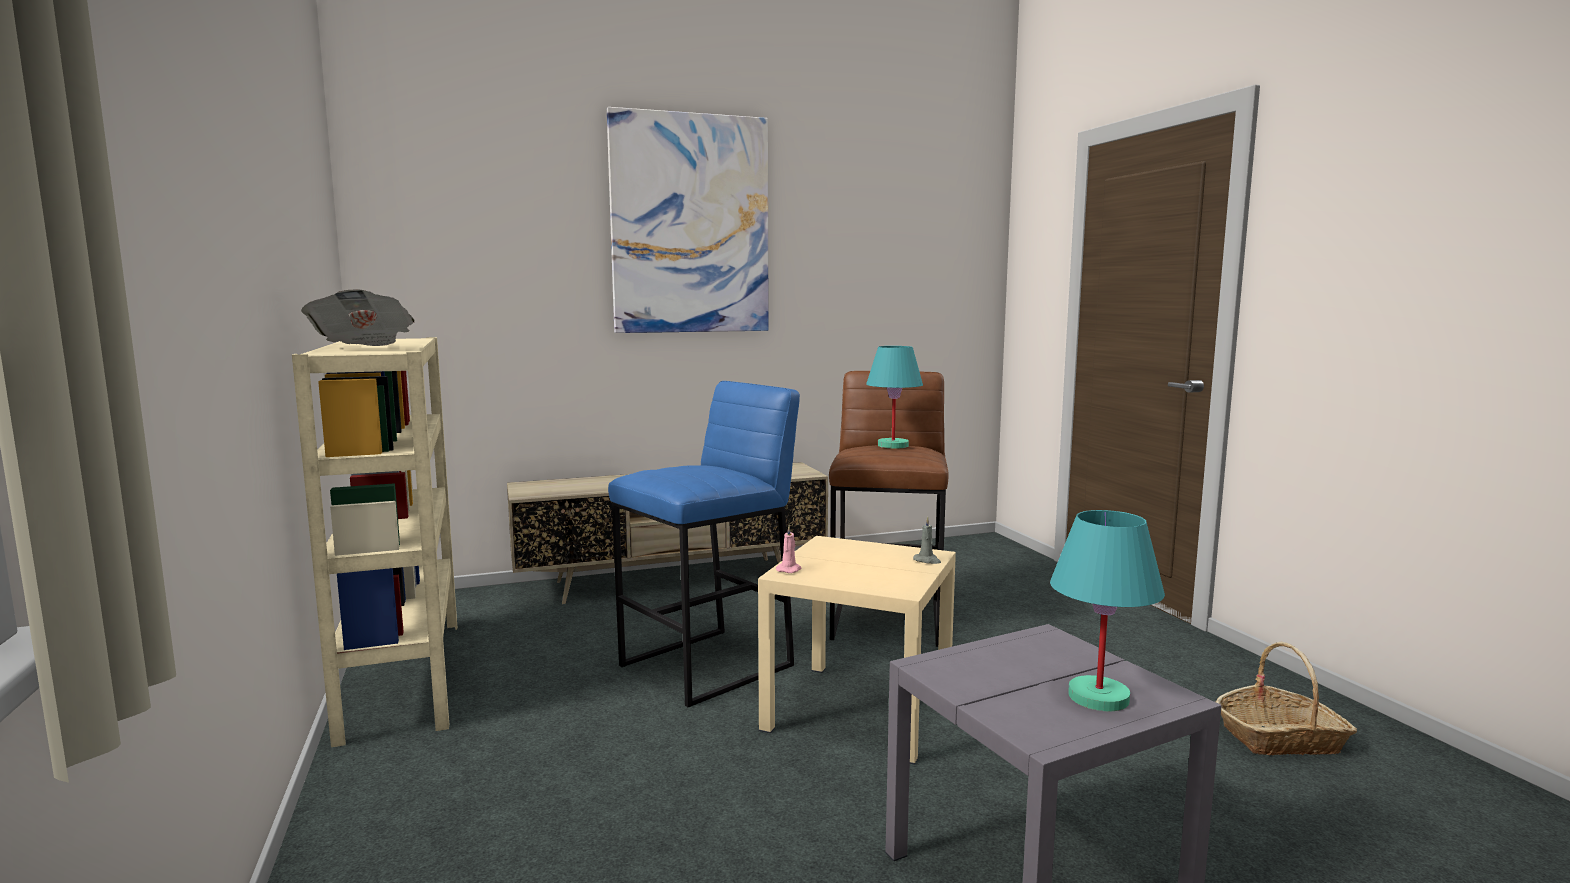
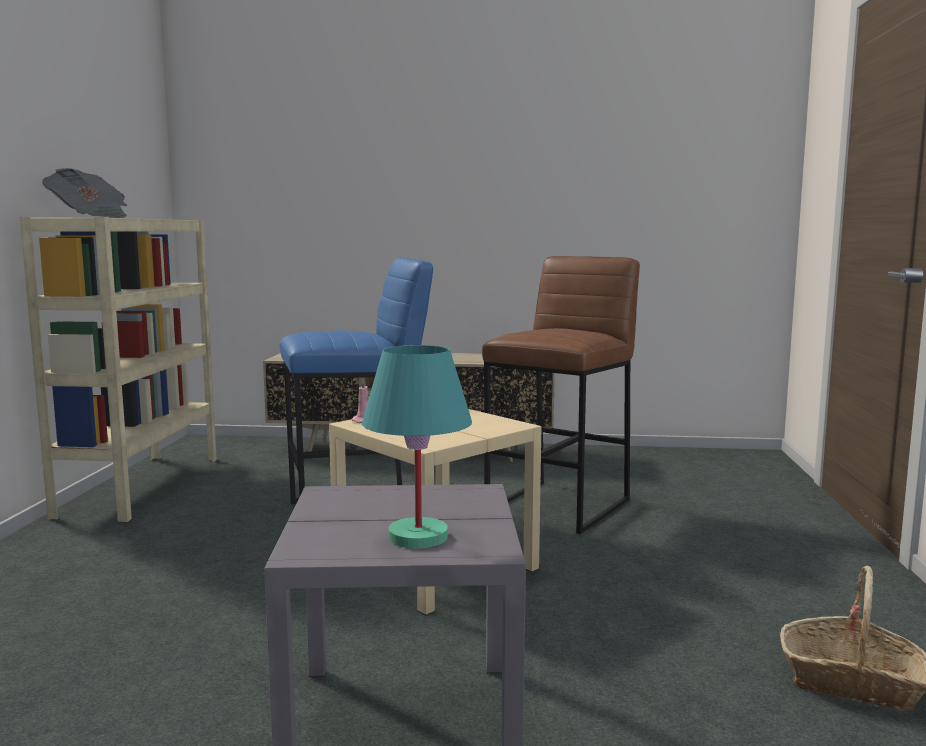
camera: 25 degrees right, 0 degrees up
(690, 225) = (448, 124): picture -> none
(892, 445) = (561, 328): turquoise table lamp -> none
(927, 560) = (497, 428): grey candle -> none

